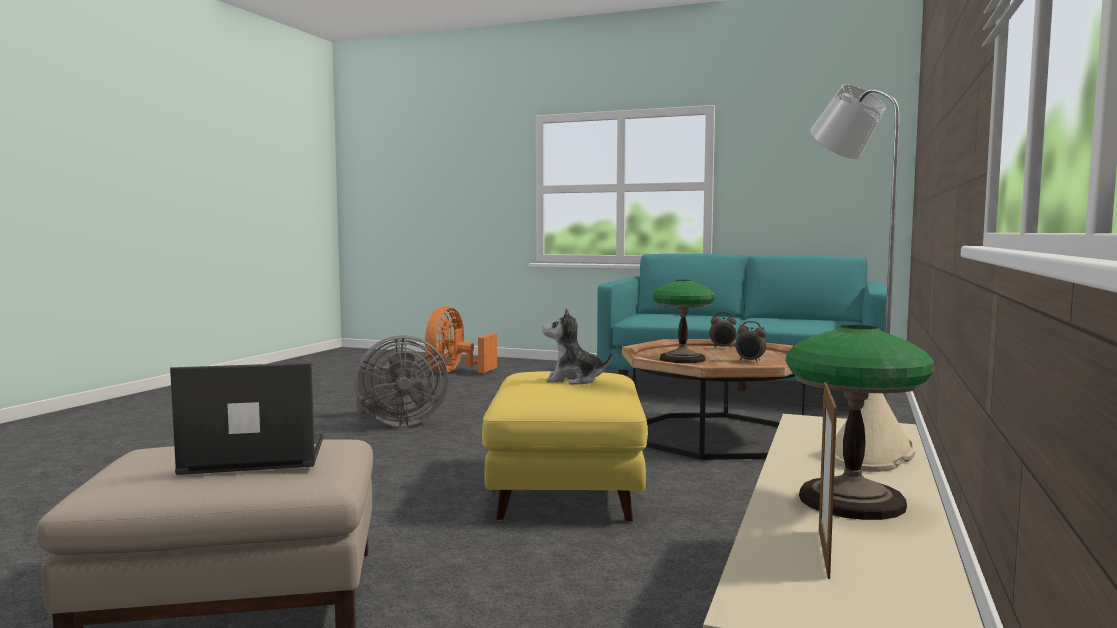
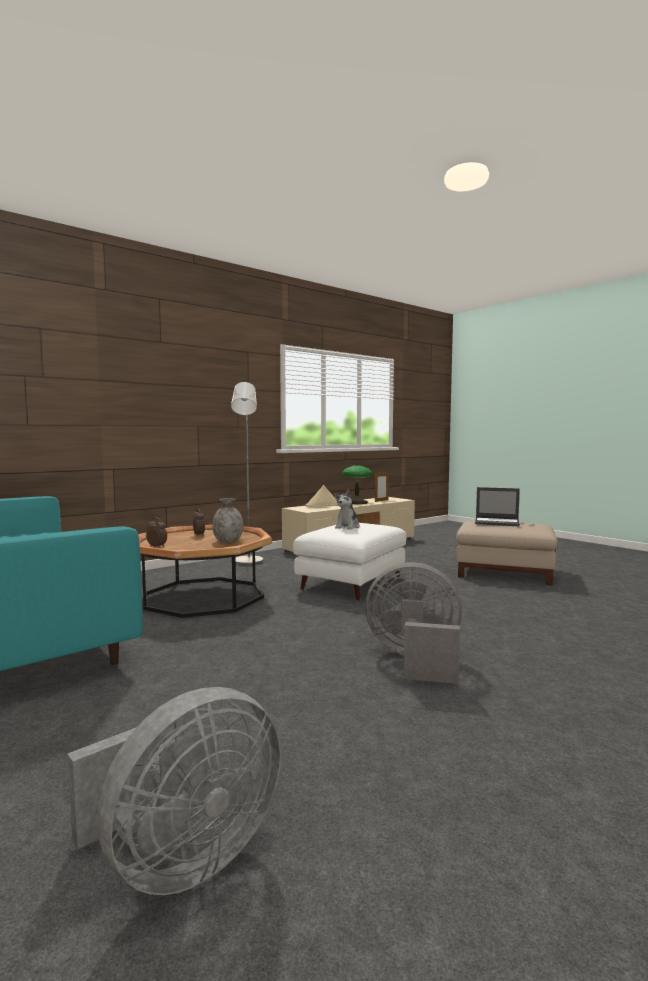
camera: 150 degrees left, 0 degrees up
(455, 372) = (181, 861): orange fan -> grey fan
(567, 489) = (351, 583): yellow ottoman -> white ottoman
(574, 380) = (347, 527): plush toy -> plush toy turned 75 degrees clockwise
(683, 359) = (228, 541): table lamp -> grey vase

